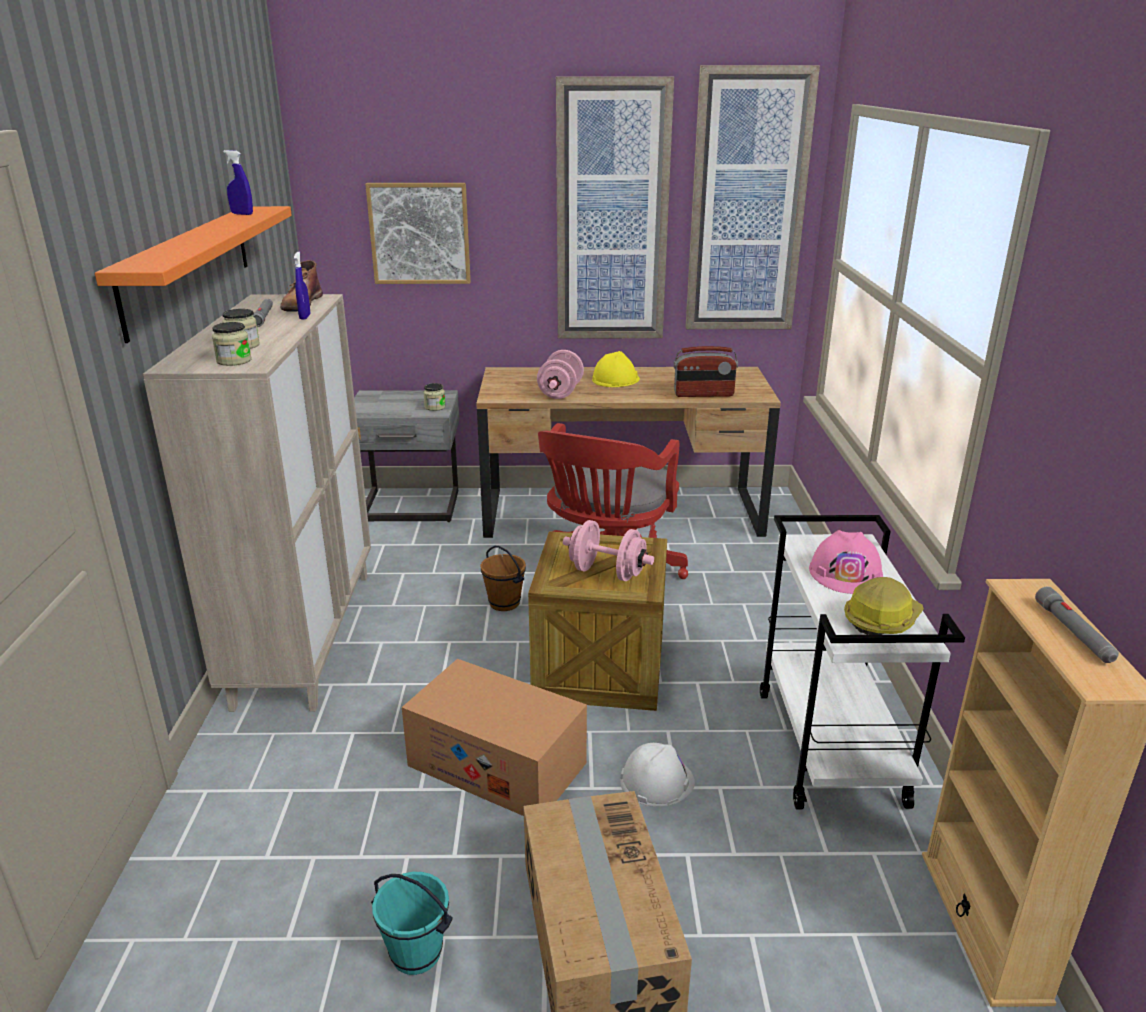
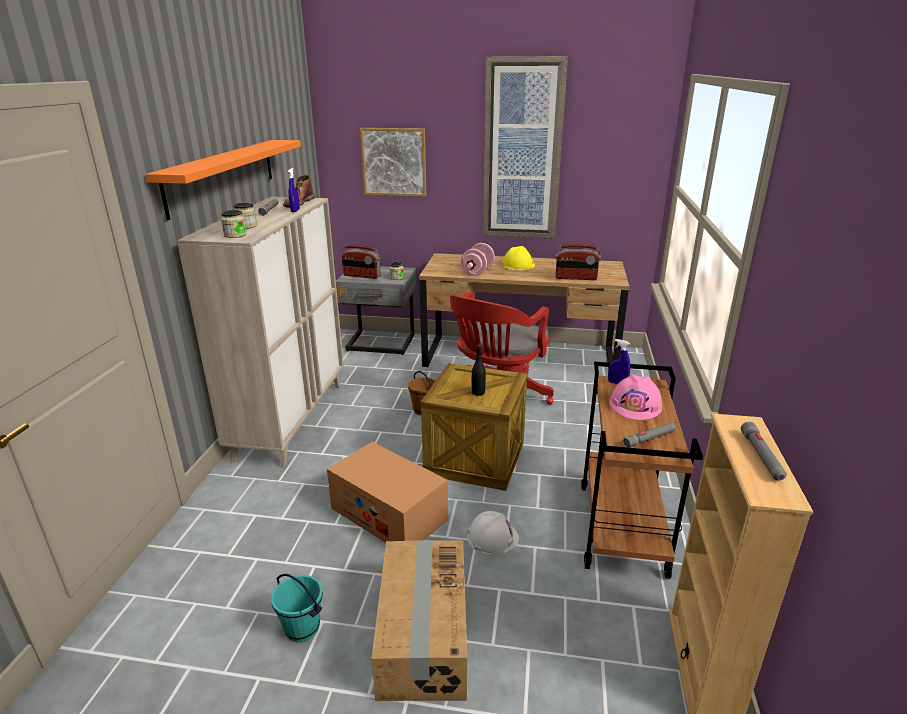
camera: 10 degrees right, 0 degrees up
(242, 214) = (265, 144): blue spray bottle -> blue spray bottle (617, 383)
(380, 407) = (361, 276): none -> radio
(607, 572) = (478, 393): pink dumbbell -> black bottle
(747, 204) = (618, 146): picture -> none
(831, 748) = (622, 530): white cart -> brown cart
(881, 619) = (649, 439): hard hat -> grey flashlight

